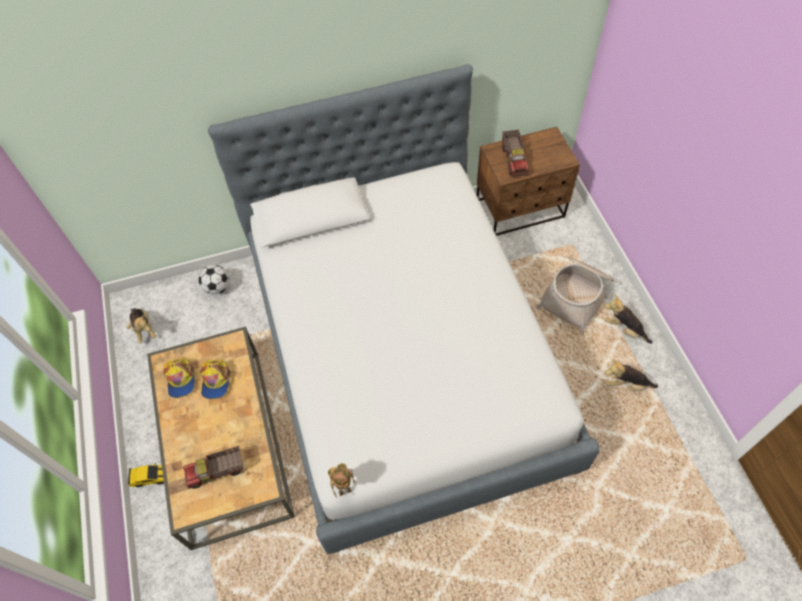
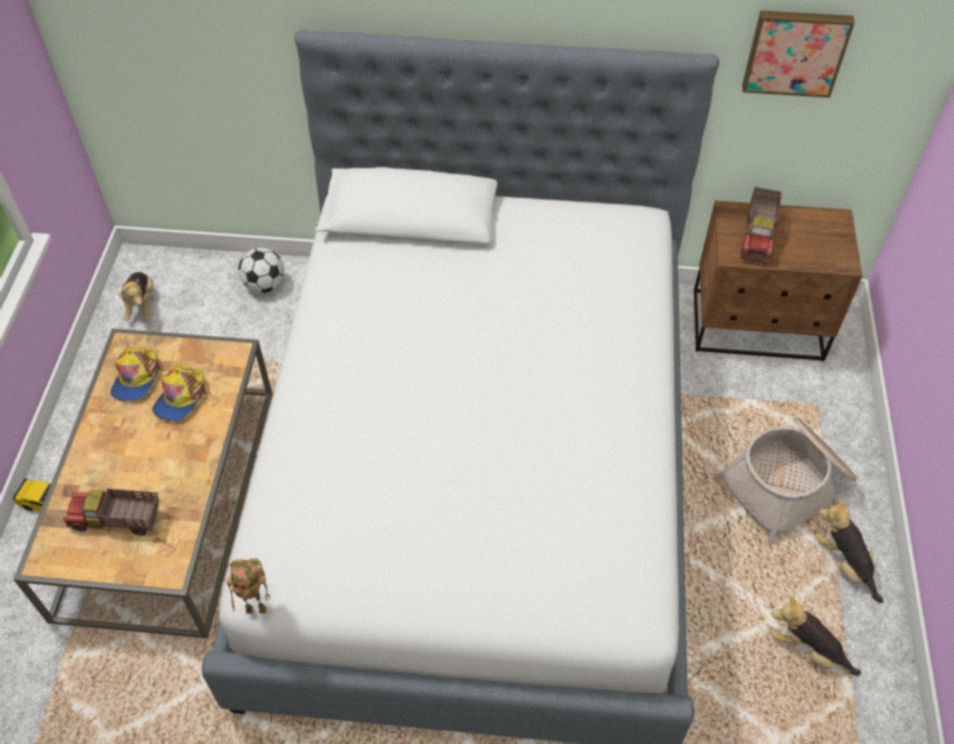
camera: 20 degrees right, 5 degrees down
(512, 48) = (795, 51): none -> picture

